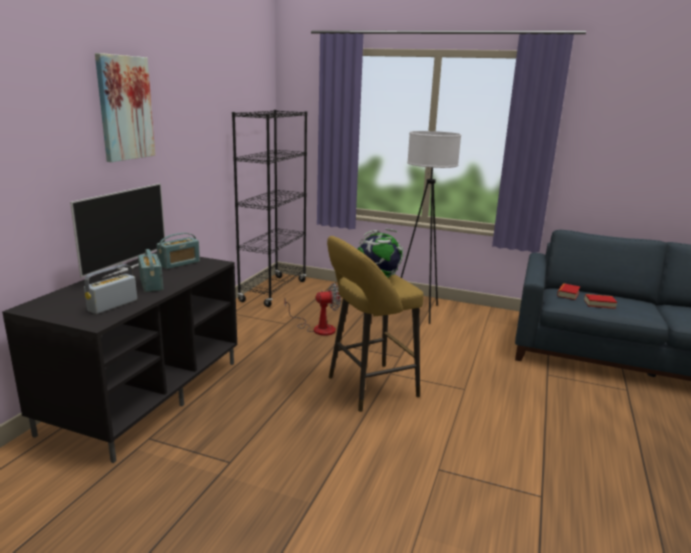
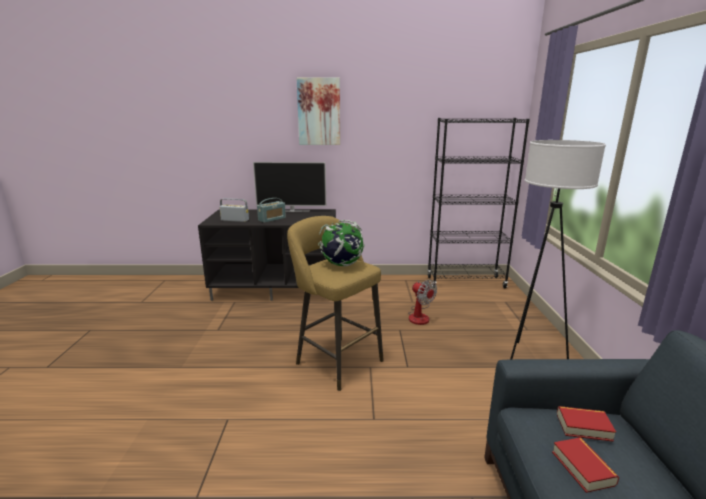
camera: 70 degrees right, 0 degrees up
(179, 263) = (314, 216): radio -> none

